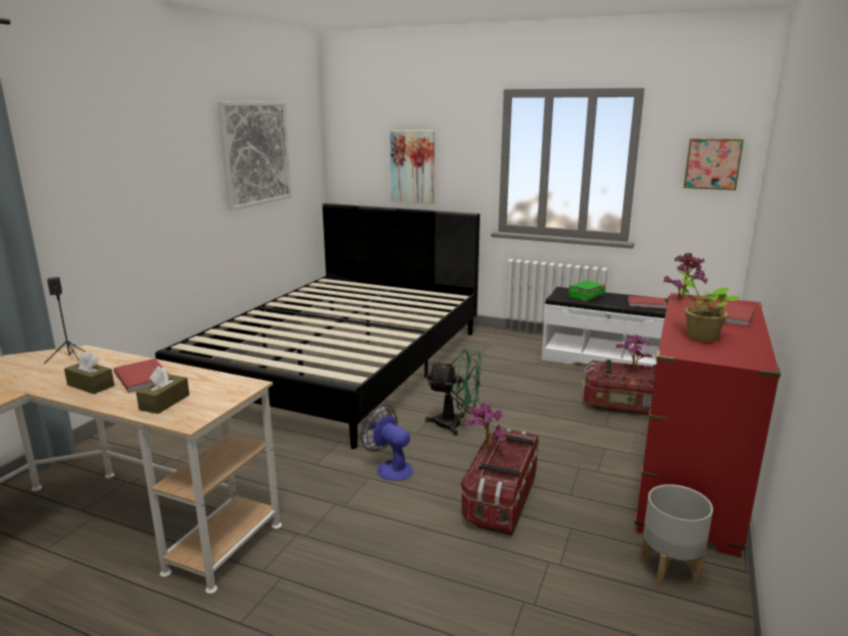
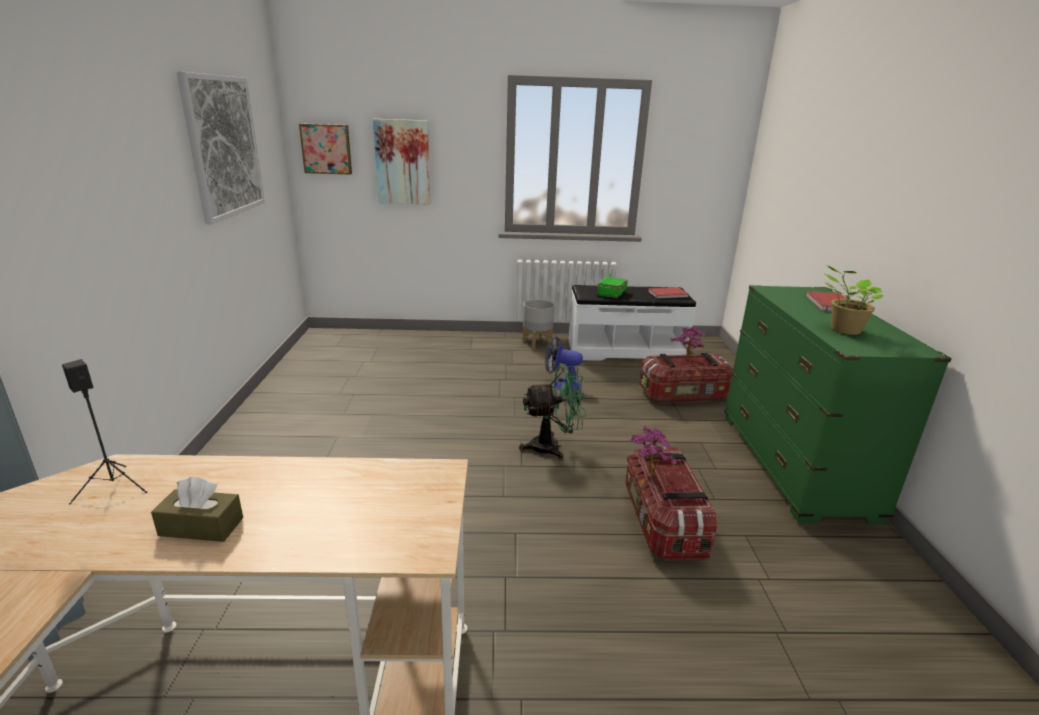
camera: 25 degrees left, 5 degrees up
(145, 377) = (277, 491): red book -> none
(164, 402) = (356, 528): brown tissue box -> none
(342, 364) = (375, 398): black bed -> none
(389, 468) = (528, 514): fan -> fan (561, 384)
(670, 569) = (851, 553): grey planter -> grey planter (537, 343)
(683, 299) = (770, 291): potted plant -> none
(689, 487) = (794, 465): red dresser -> green dresser
(712, 163) = (711, 157): picture -> picture (326, 149)

